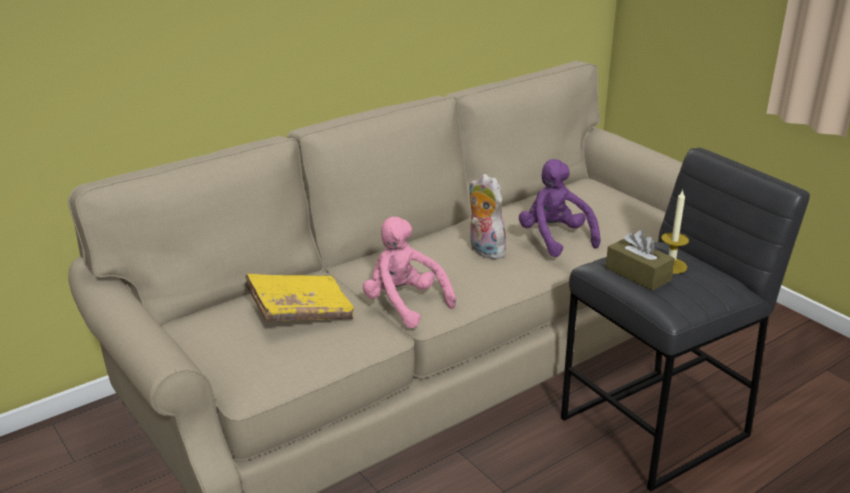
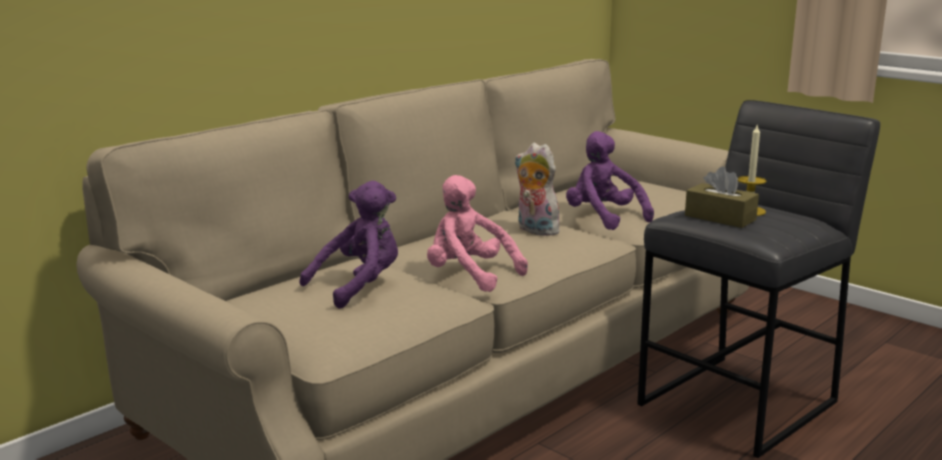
camera: 10 degrees left, 10 degrees down
(300, 312) = (359, 286): yellow book -> purple plush toy

